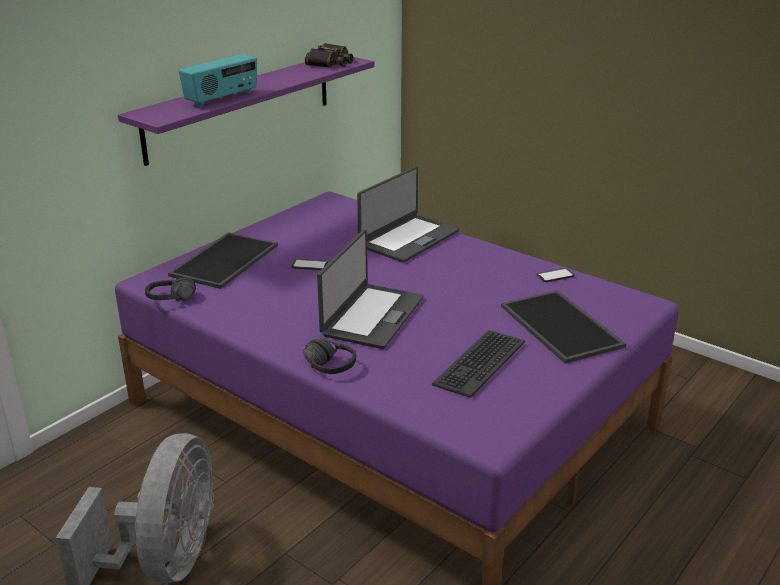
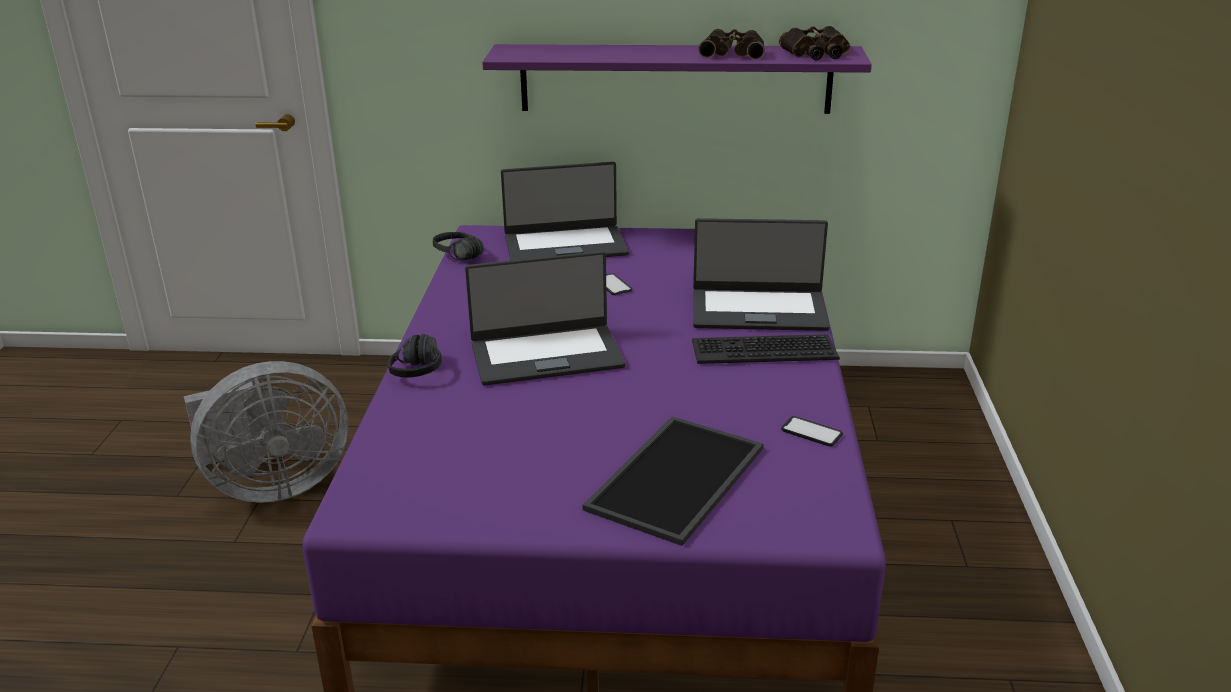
camera: 55 degrees right, 0 degrees up
(222, 99) = (602, 55): radio -> none
(224, 259) = (565, 245): tray -> laptop
(290, 75) = (733, 53): none -> binoculars
(479, 363) = (517, 451): keyboard -> keyboard (764, 350)

